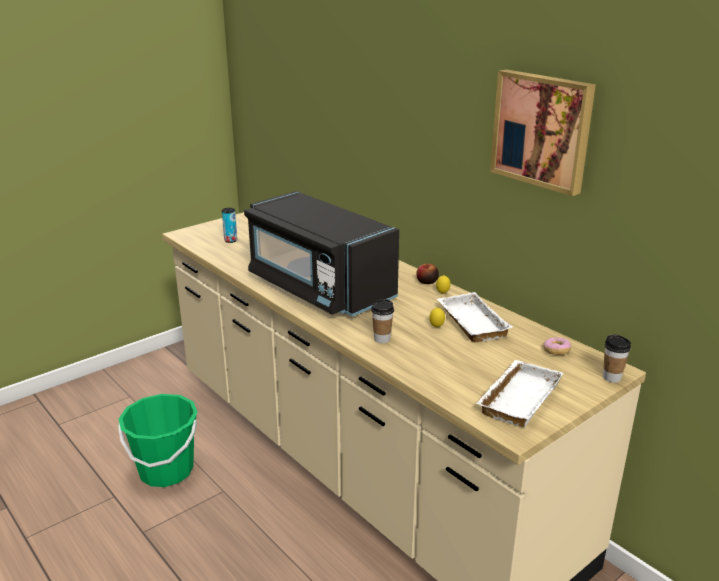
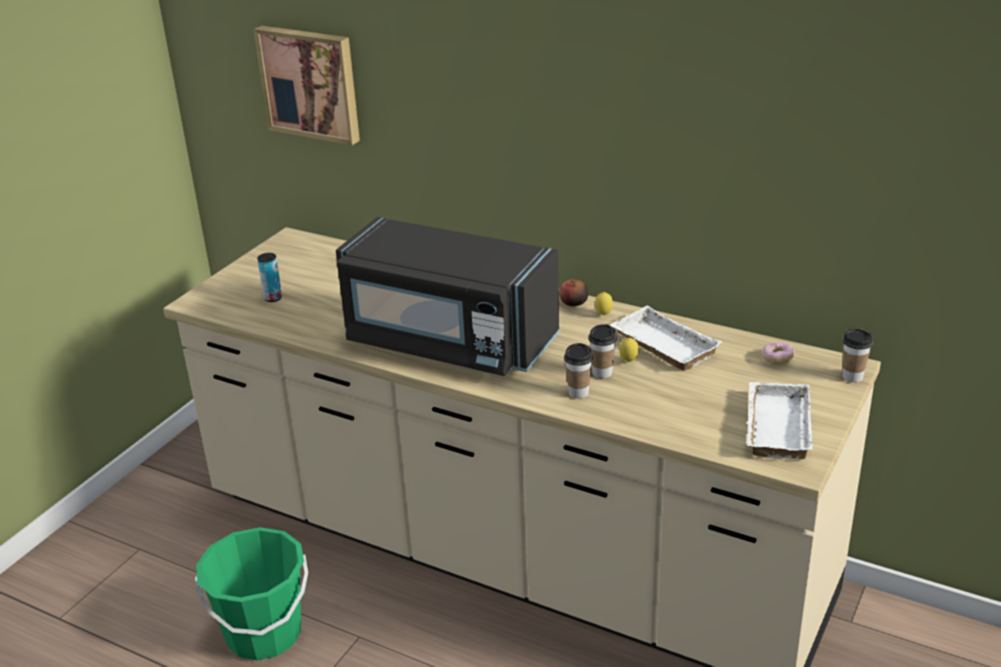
camera: 20 degrees left, 5 degrees up
(410, 330) = (602, 373): none -> cup
(542, 130) = (721, 102): picture -> picture (311, 83)

